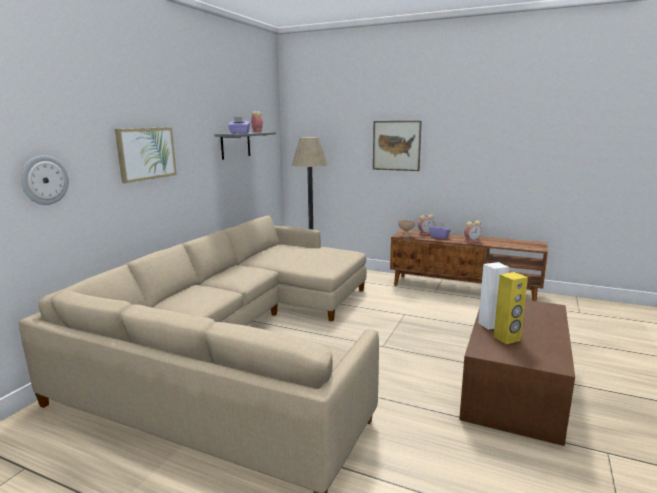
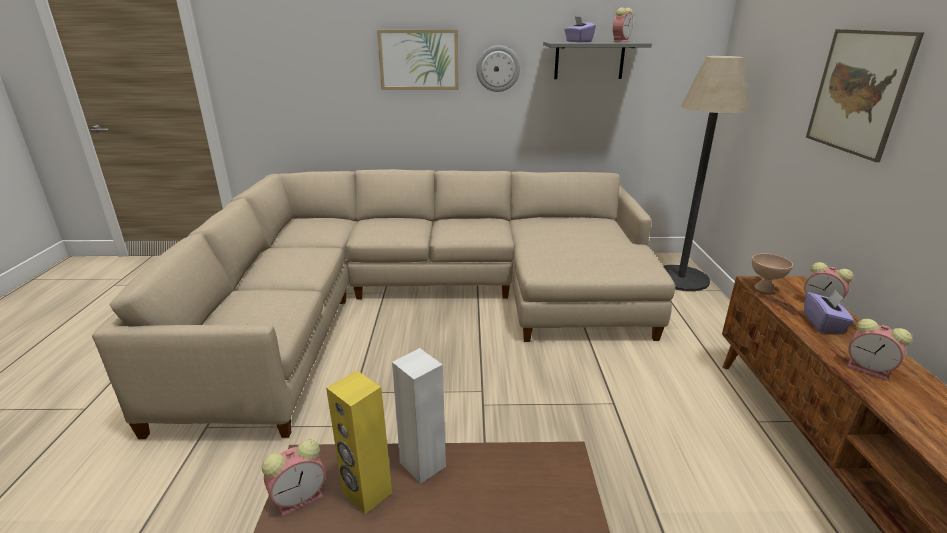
camera: 65 degrees right, 10 degrees up
(44, 180) = (297, 75): wall clock -> wall clock (498, 68)
(507, 354) = (301, 498): none -> alarm clock

